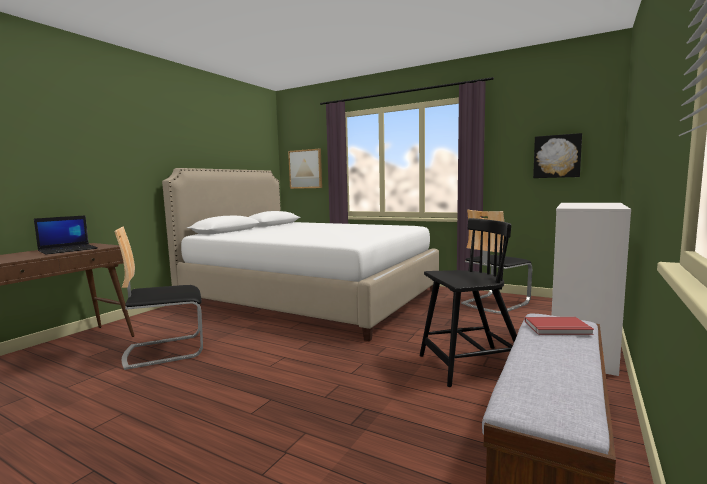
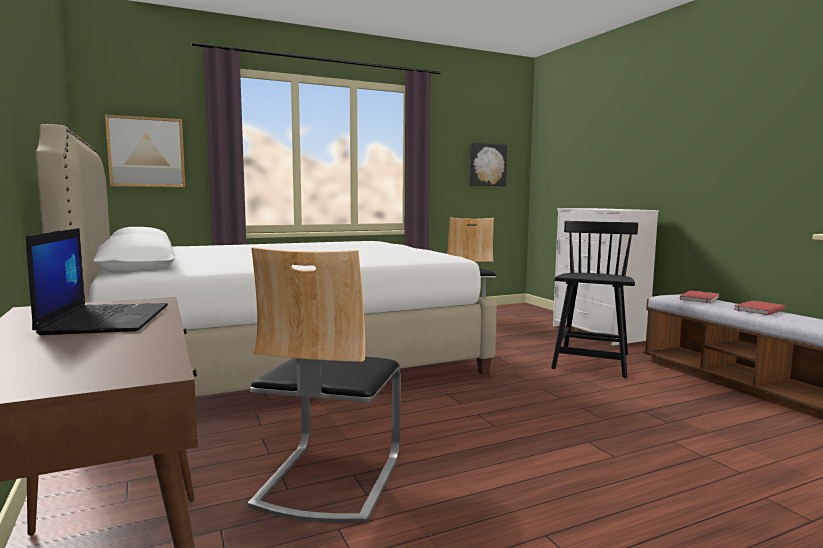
camera: 55 degrees left, 0 degrees up
(553, 357) = (757, 309): none -> red book

